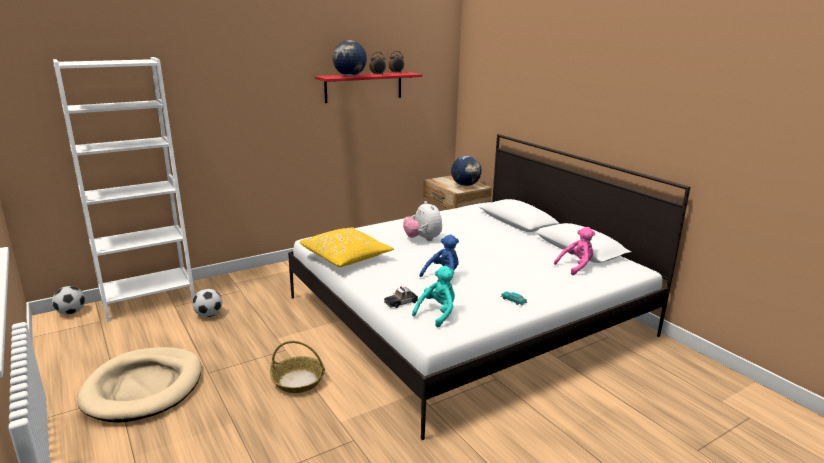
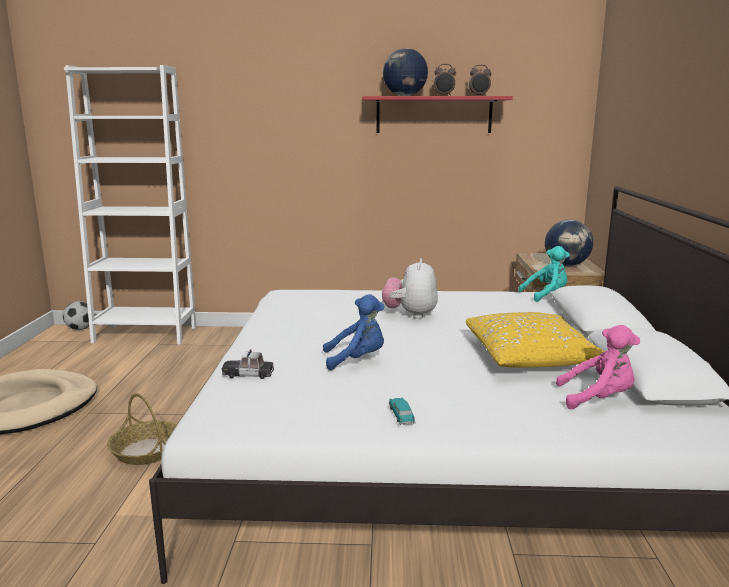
camera: 35 degrees right, 5 degrees down
(209, 315) = (171, 360): football -> none
(346, 257) = (284, 314): yellow pillow -> yellow pillow (531, 357)
(437, 313) = (266, 399): turquoise plush toy -> turquoise plush toy (546, 295)

